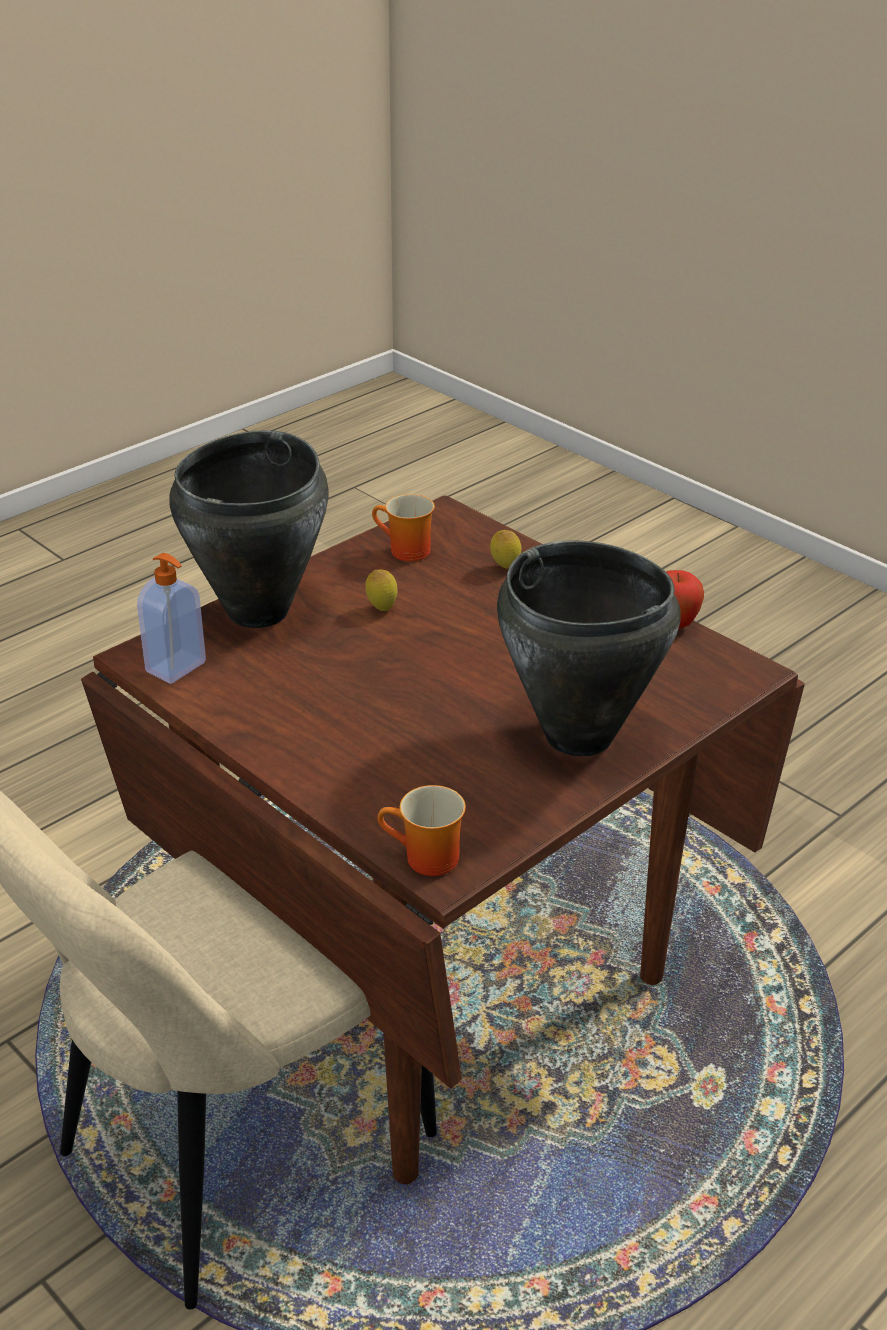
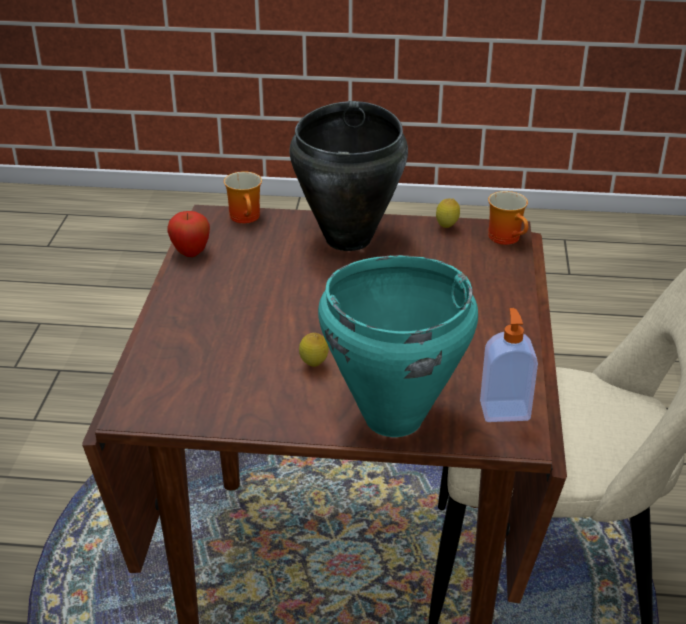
camera: 130 degrees left, 0 degrees up
(259, 611) = (392, 417): black cooking pot -> turquoise cooking pot
(404, 552) = (222, 398): mug -> mug (247, 217)
(505, 567) = (190, 342): lemon -> lemon (447, 227)

